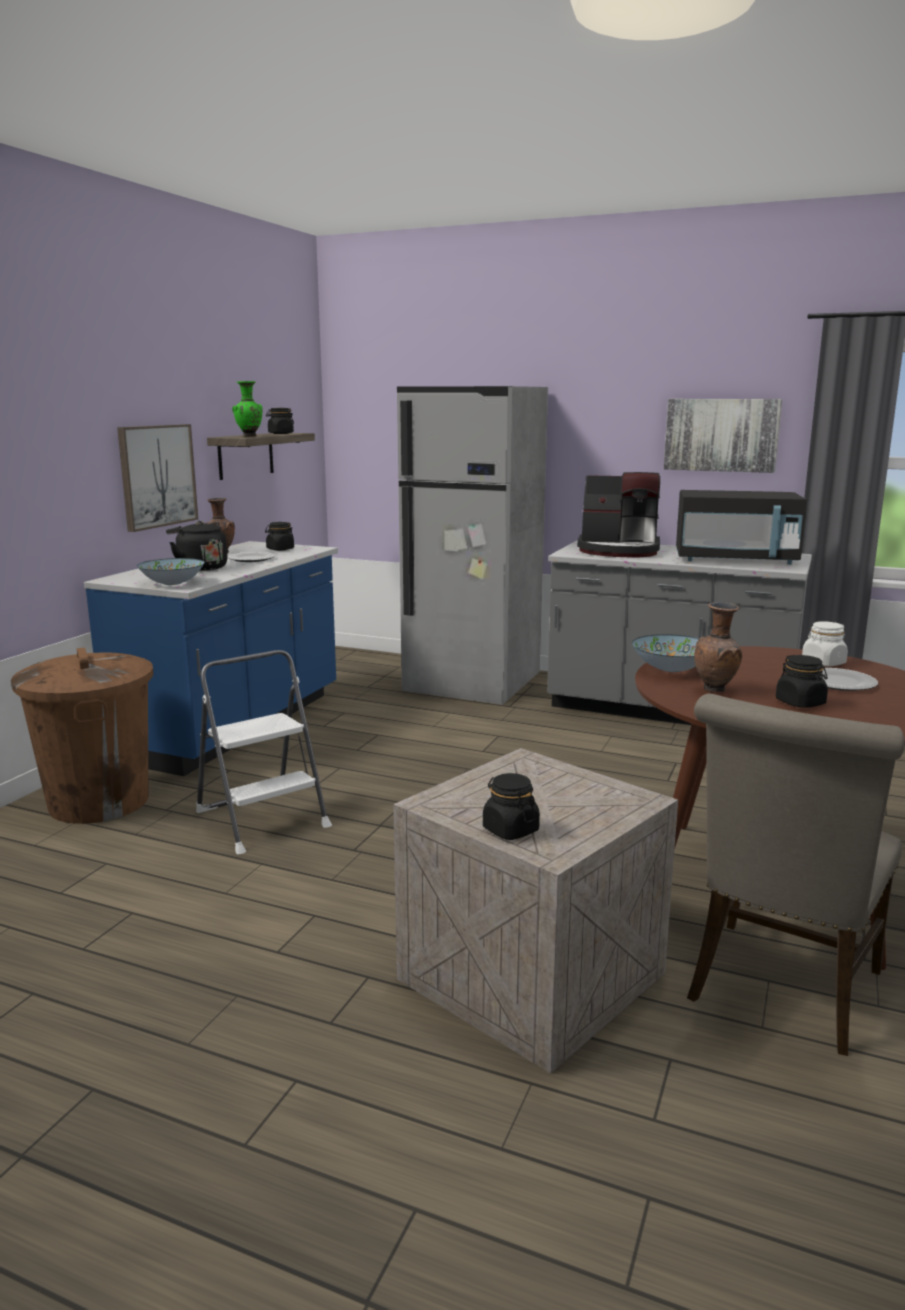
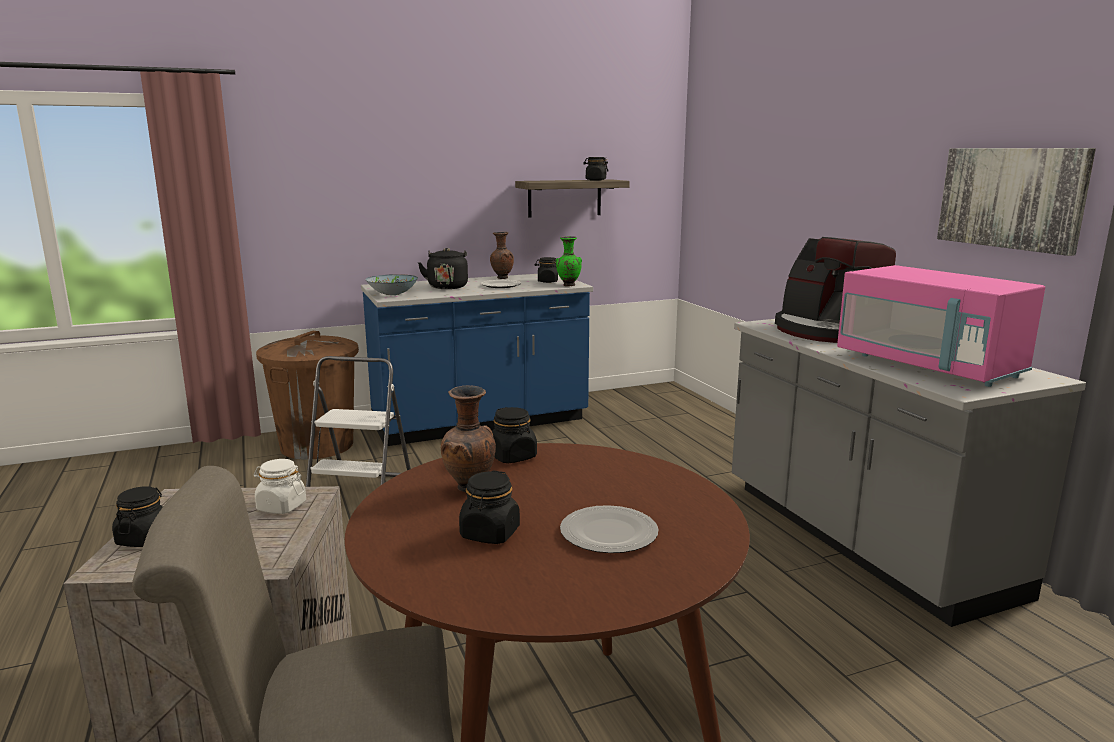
camera: 45 degrees right, 0 degrees up
(157, 476) = (452, 210): picture -> none
(249, 436) = (546, 181): green vase -> green vase (568, 285)
(474, 680) = (724, 443): grey fridge -> none
(671, 669) = (512, 457): bowl -> black jar
(735, 560) = (928, 366): black microwave -> pink microwave
(823, 663) = (678, 508): white jar -> white jar (281, 506)

